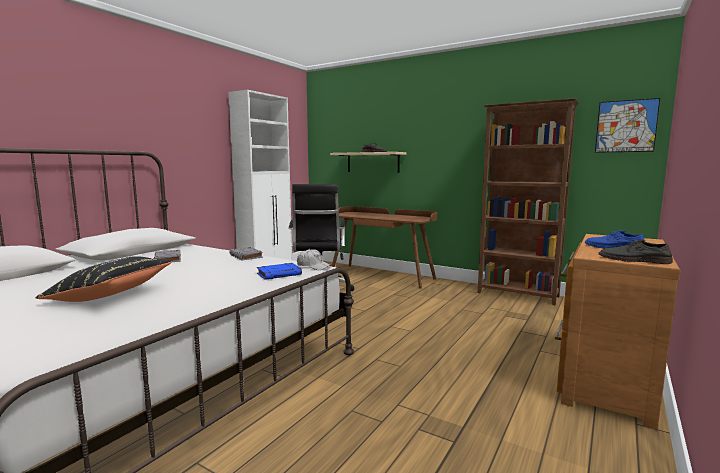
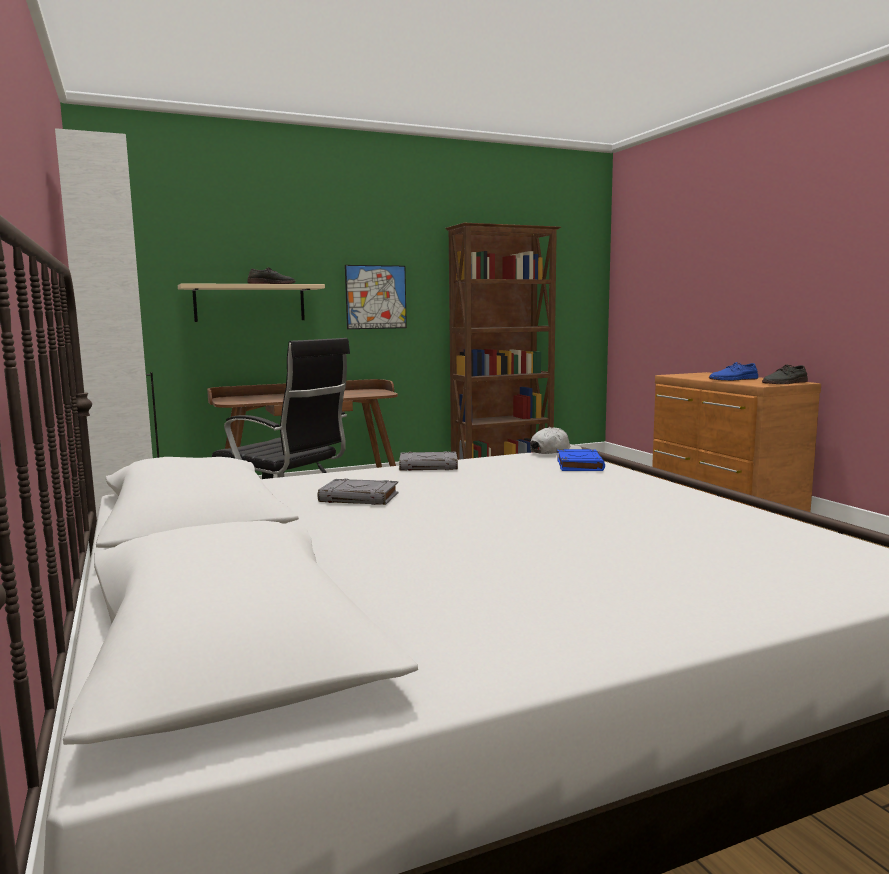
camera: 55 degrees left, 0 degrees up
(110, 296) = (605, 532): black pillow -> none
(626, 126) = (577, 262): picture -> picture (376, 297)

